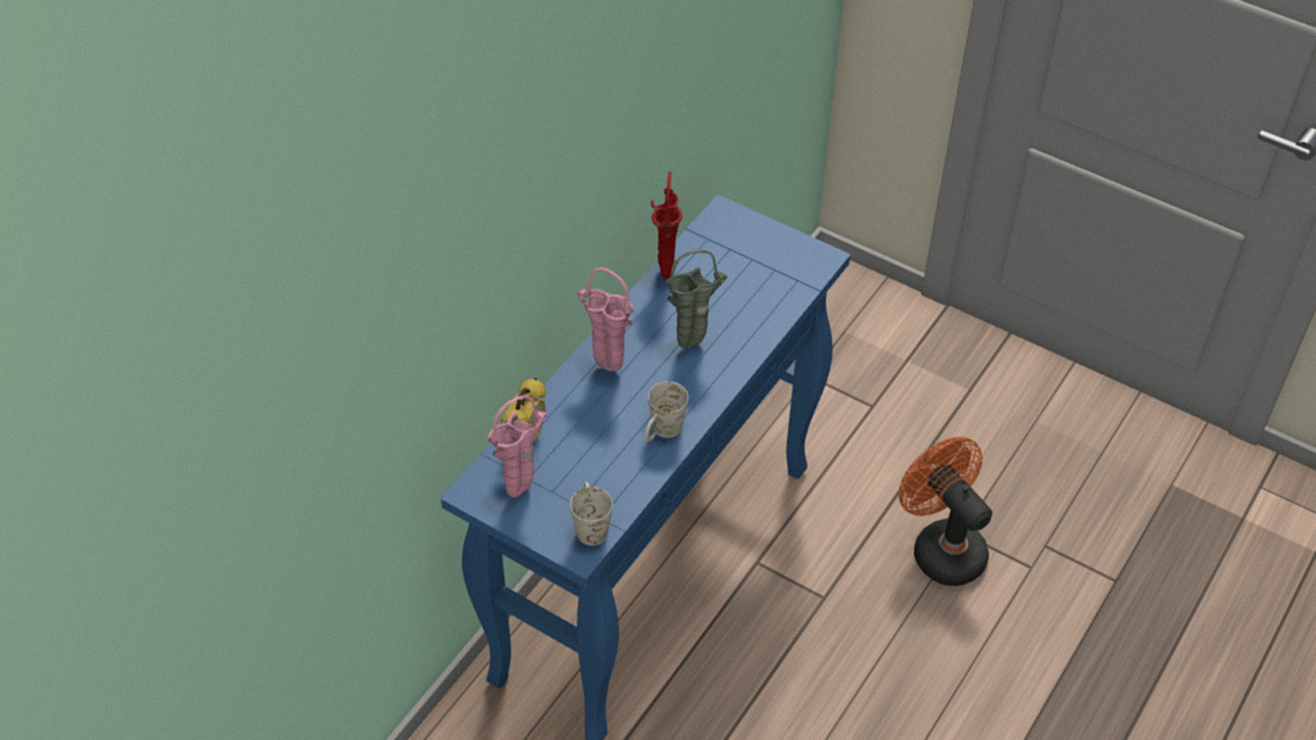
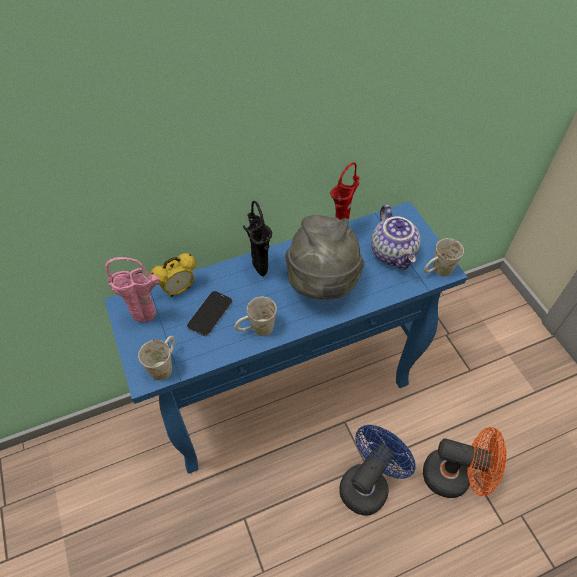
camera: 35 degrees right, 5 degrees up
(591, 445) = (210, 314): none -> phone
(605, 367) = (259, 270): pink vase -> black vase
(694, 344) = (322, 284): green vase -> grey hat
(749, 267) = (394, 253): none -> teapot
(813, 264) = (437, 271): none -> white mug
(842, 618) = (368, 483): none -> blue fan
(941, 547) = (454, 476): orange fan -> orange fan turned 105 degrees clockwise

